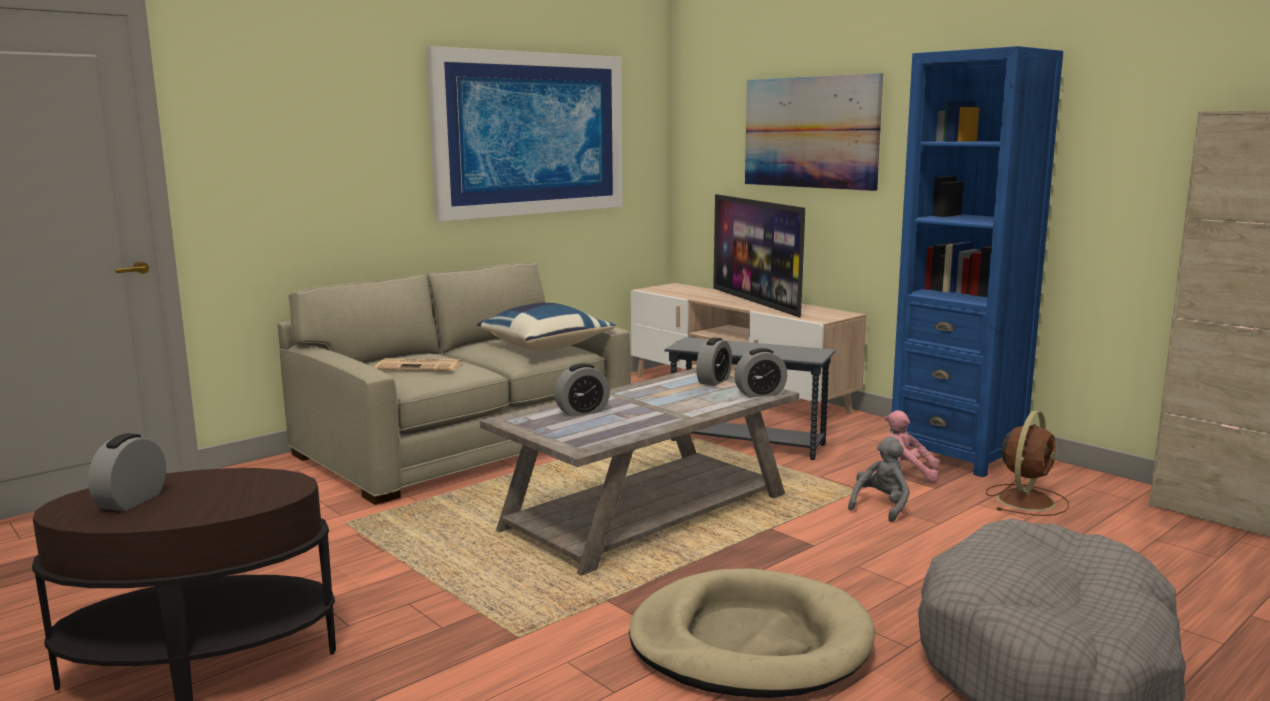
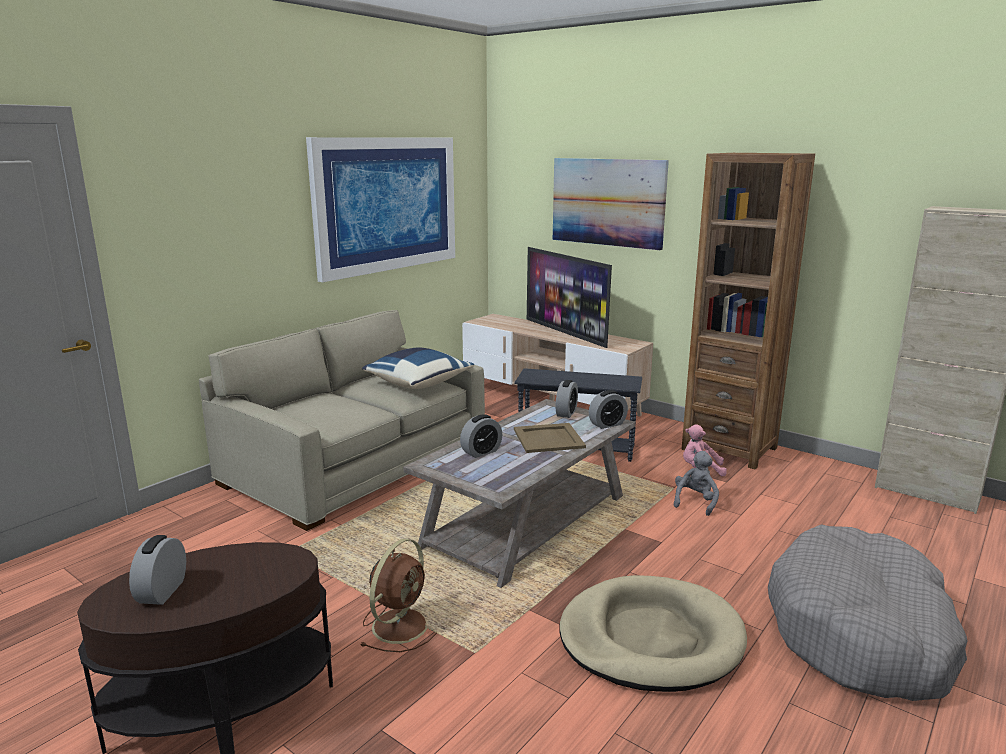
camera: 10 degrees left, 5 degrees up
(420, 366) = (327, 410): newspaper -> none
(676, 403) = (549, 438): none -> beige tray
(957, 453) = (729, 448): blue bookcase -> brown bookcase
(1026, 500) = (792, 488): brown fan -> brown fan (401, 624)

